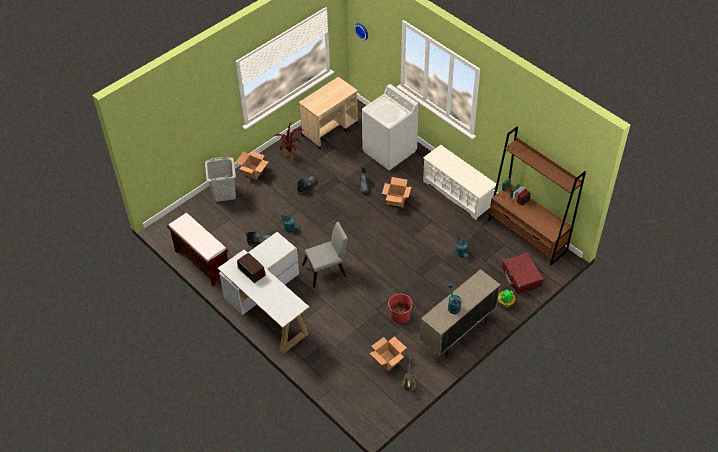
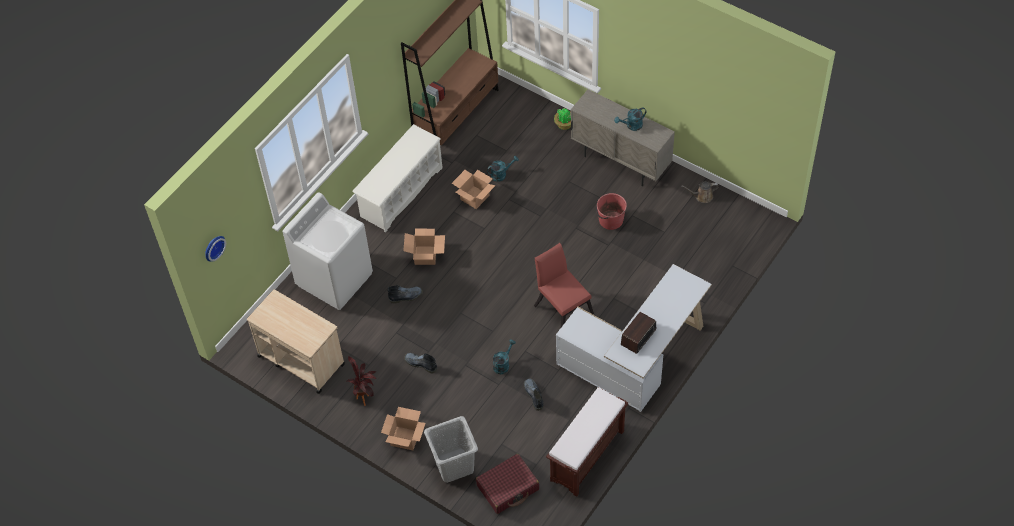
camera: 100 degrees left, 5 degrees up
(327, 270) = (562, 308): grey chair -> red chair
(387, 360) = (678, 221): cardboard box -> cardboard box (474, 198)
(521, 277) = (522, 114): red suitcase -> red suitcase (508, 488)

